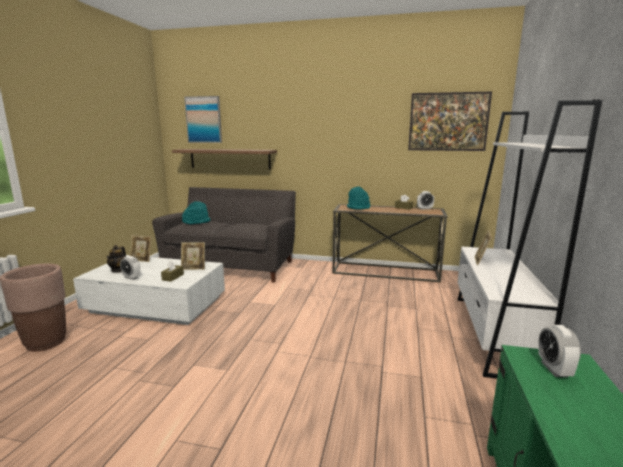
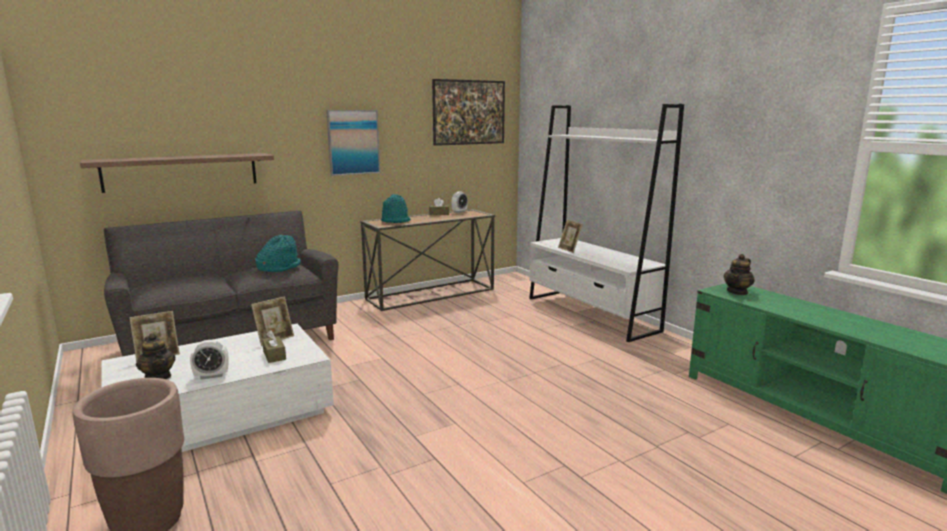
camera: 45 degrees left, 0 degrees up
(196, 222) = (175, 281): turquoise hat -> turquoise hat (279, 267)
(204, 119) = (122, 107): picture -> picture (353, 142)
(554, 369) = (737, 292): alarm clock -> teapot

